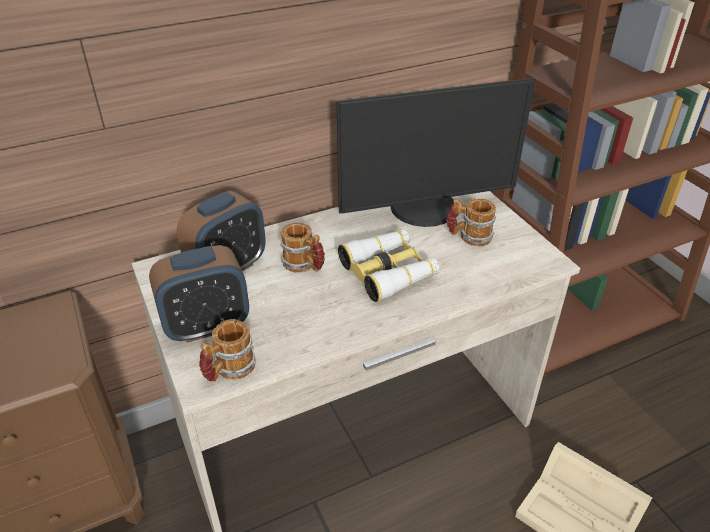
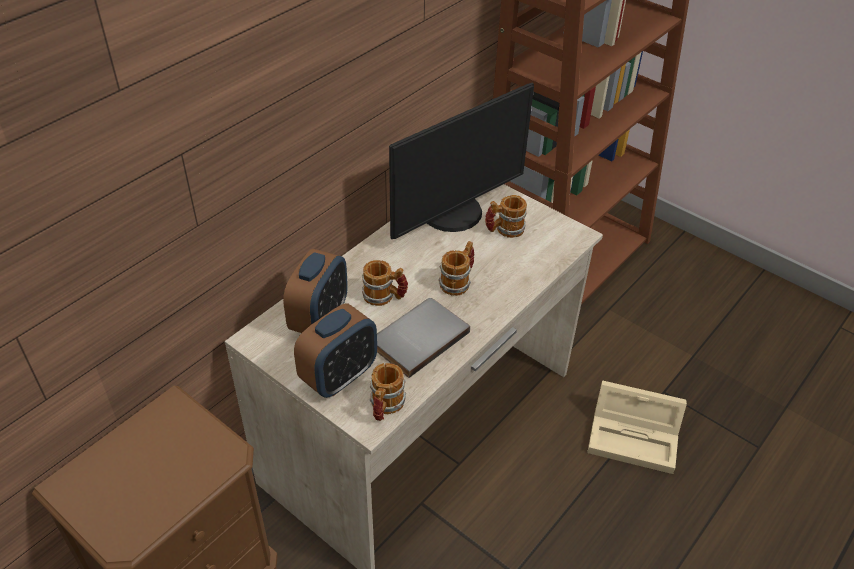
camera: 25 degrees left, 5 degrees up
(310, 312) = (417, 337): none -> grey book
(388, 271) = (458, 281): binoculars -> mug

